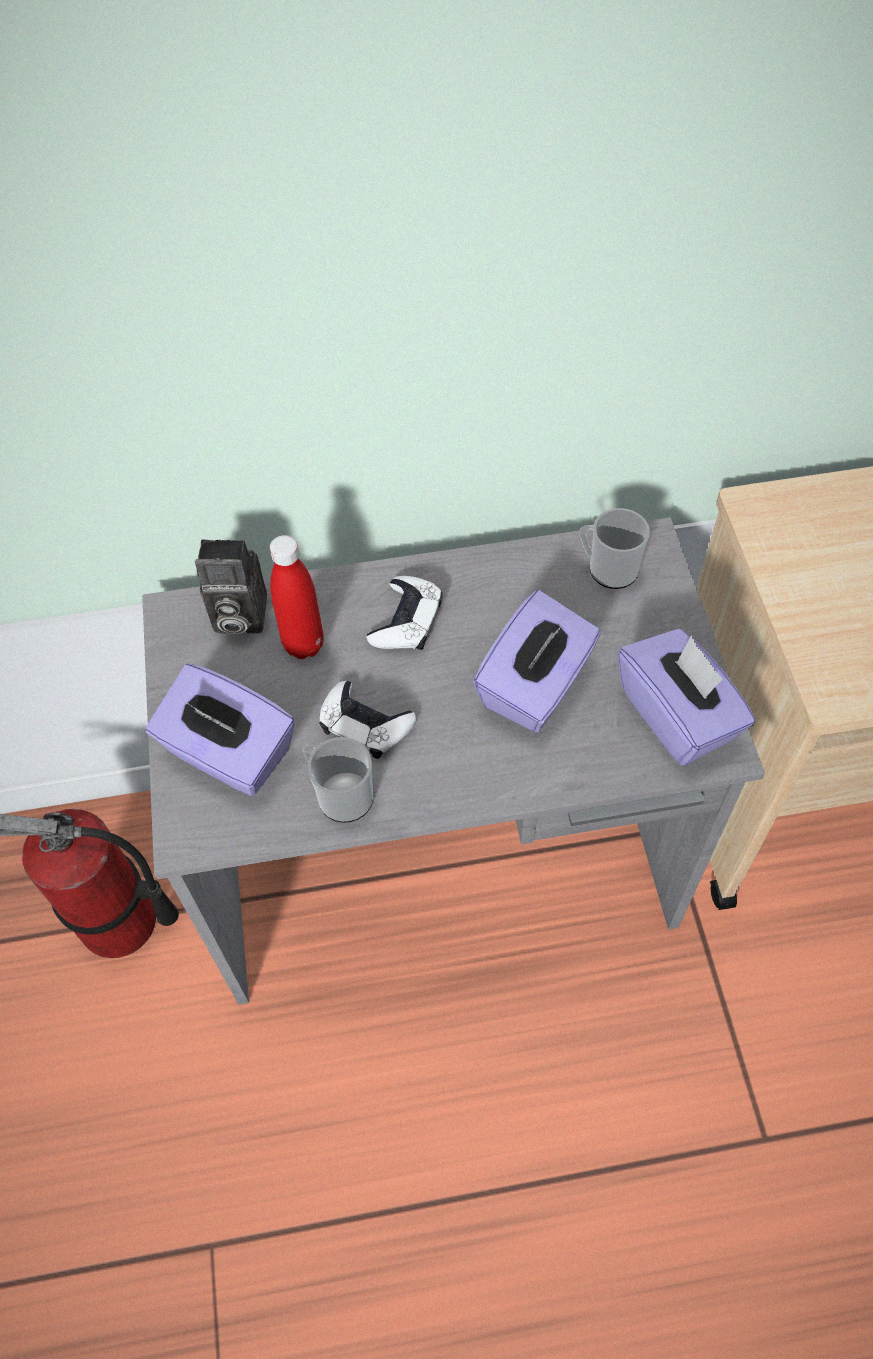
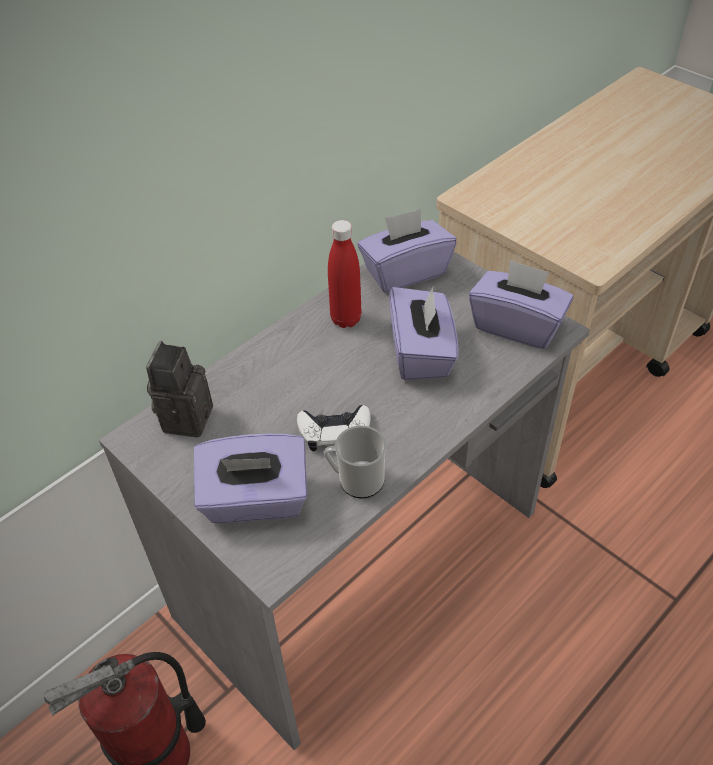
camera: 35 degrees left, 10 degrees down
(236, 617) = (185, 417): camera -> camera turned 135 degrees clockwise
(303, 644) = (249, 408): red bottle -> red bottle (346, 319)
(406, 620) = (306, 359): white game controller -> none
(607, 569) = (405, 271): mug -> purple tissue box

